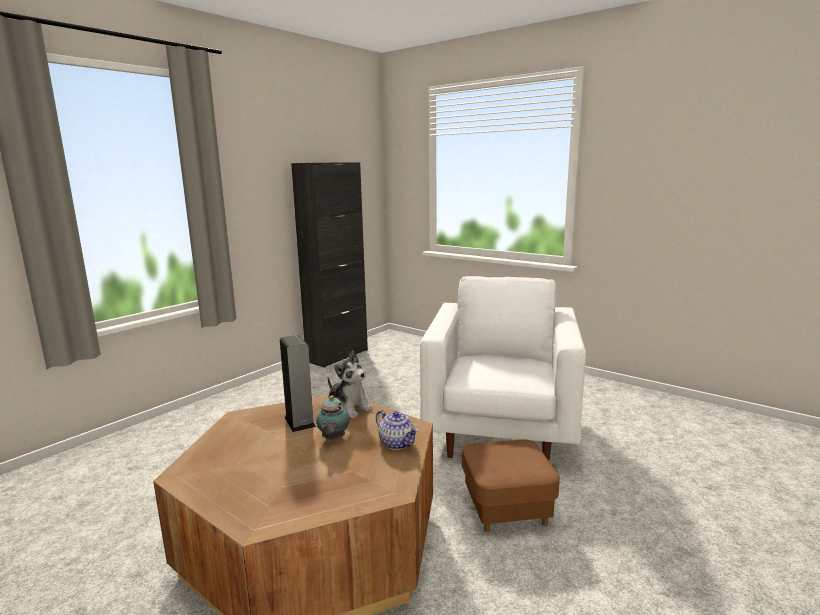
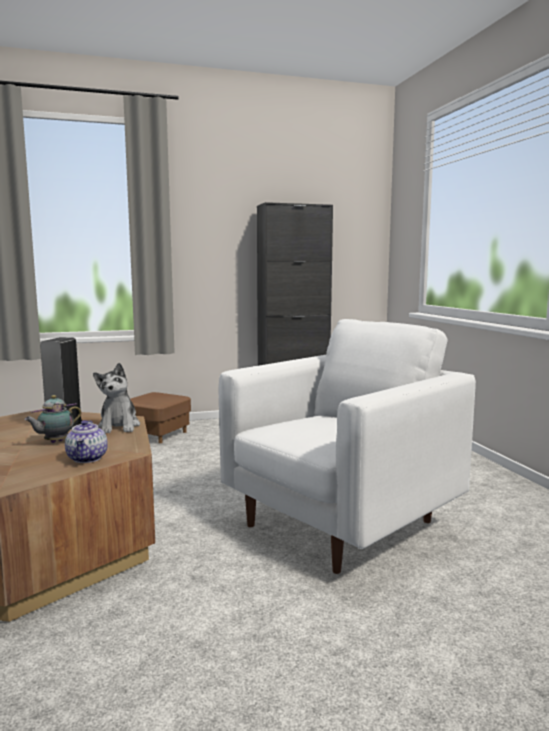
camera: 35 degrees right, 5 degrees down
(506, 508) = (223, 591): brown ottoman -> brown ottoman (157, 434)

